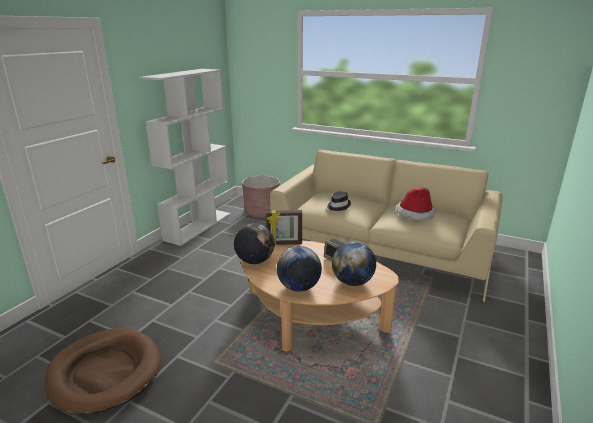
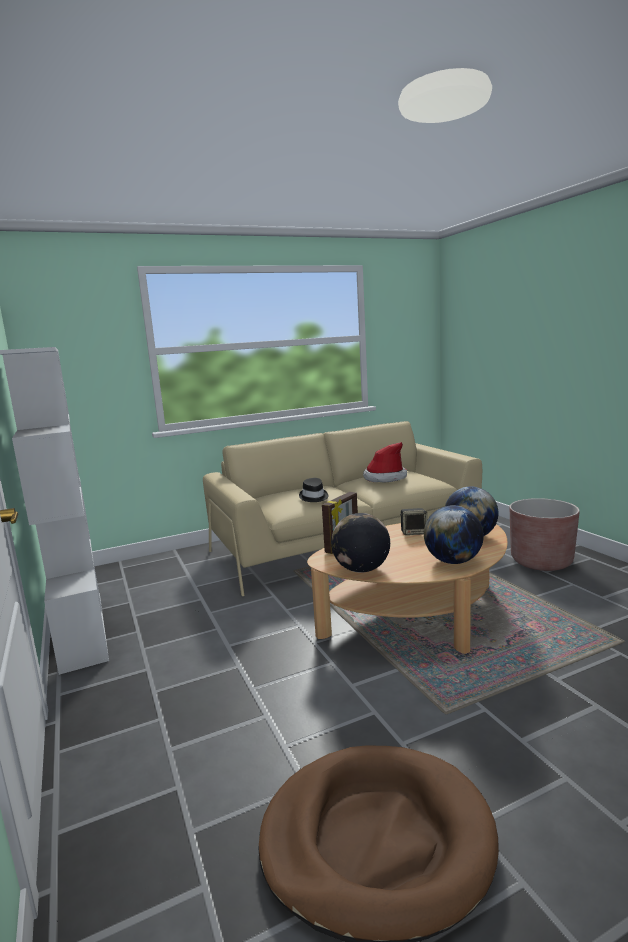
camera: 50 degrees left, 10 degrees down
(261, 212) = (142, 574): brown planter -> brown planter (541, 561)

